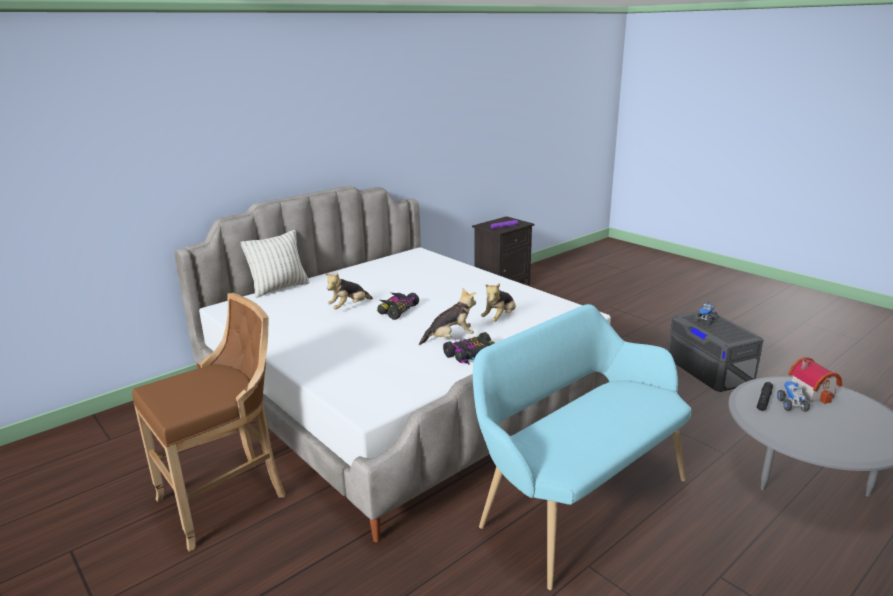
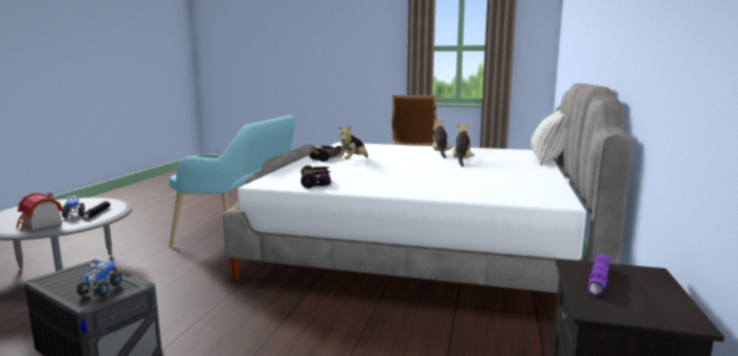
camera: 145 degrees right, 10 degrees down
(397, 310) = (423, 164): toy car -> toy car (316, 183)
(499, 318) = (336, 172): plush toy -> plush toy (440, 154)

